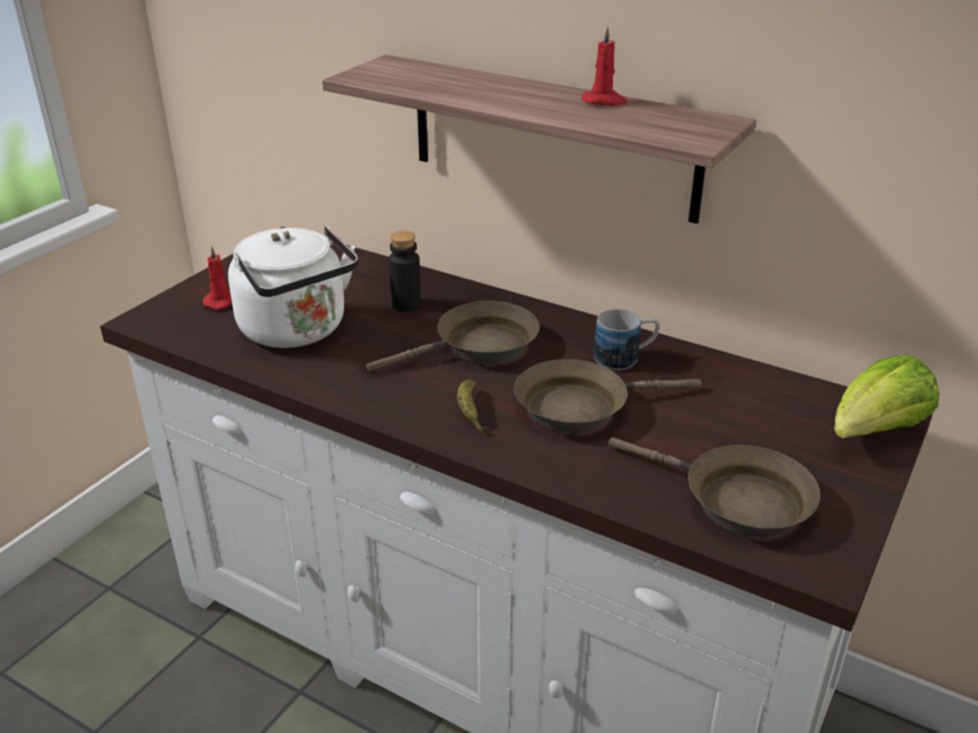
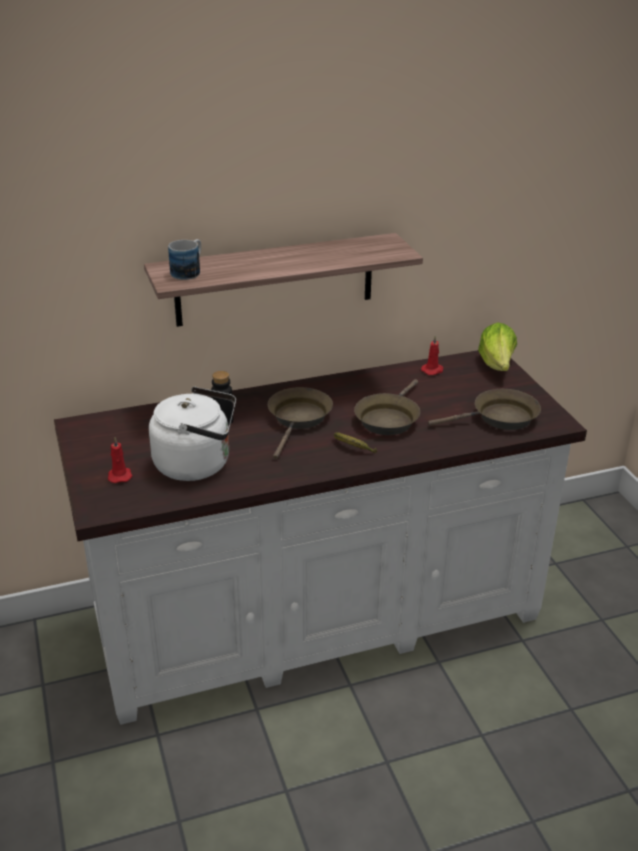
camera: 50 degrees left, 0 degrees up
(604, 101) = (322, 248): red candle -> red candle (433, 370)
(625, 357) = (366, 388): mug -> mug (189, 271)

